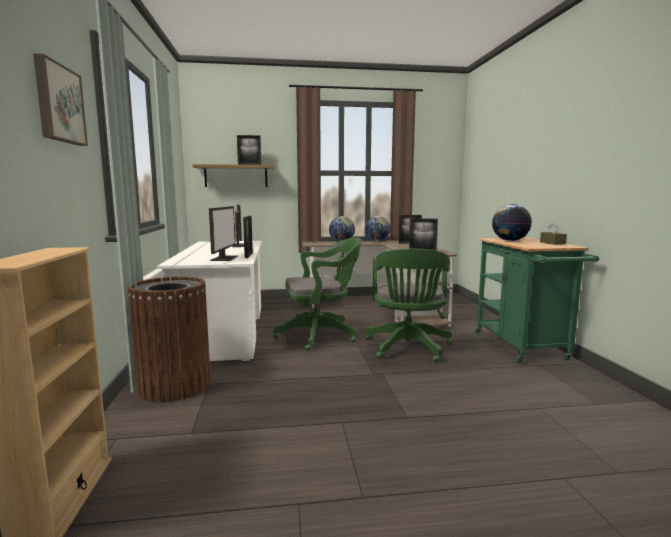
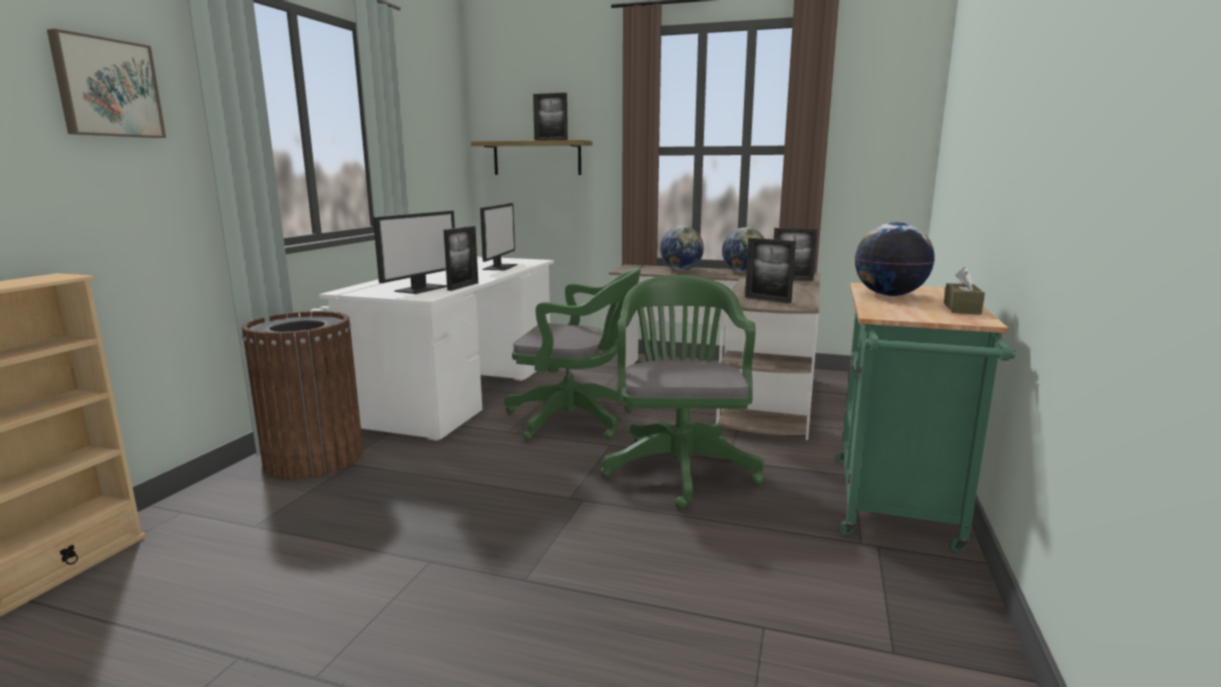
camera: 25 degrees right, 5 degrees up
(408, 348) = (679, 466): green office chair -> green office chair turned 150 degrees clockwise

